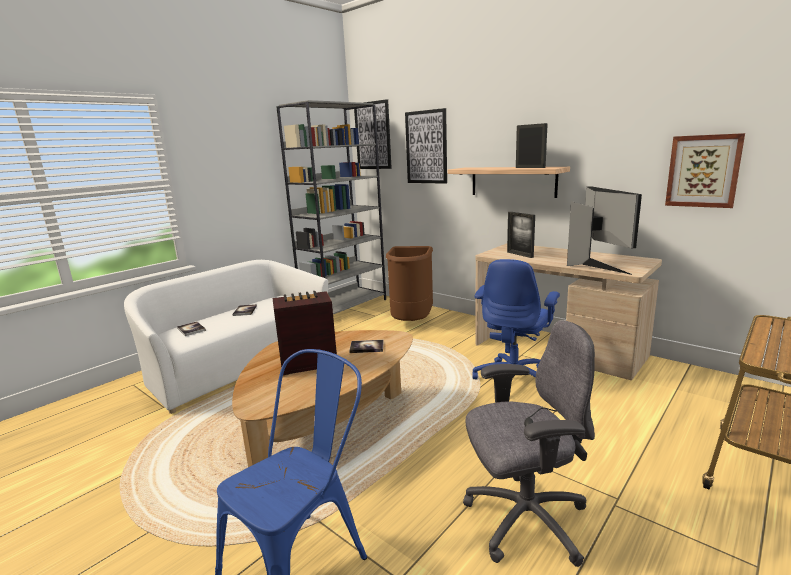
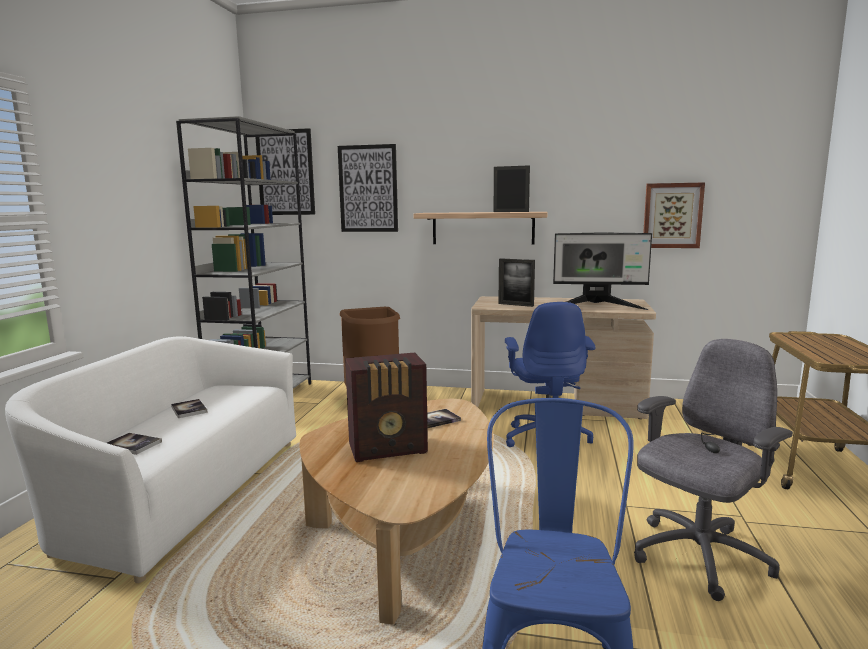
camera: 30 degrees left, 5 degrees down
(307, 363) = (389, 449): radio -> radio turned 150 degrees counterclockwise
(593, 263) = (597, 306): monitor -> monitor turned 135 degrees clockwise

